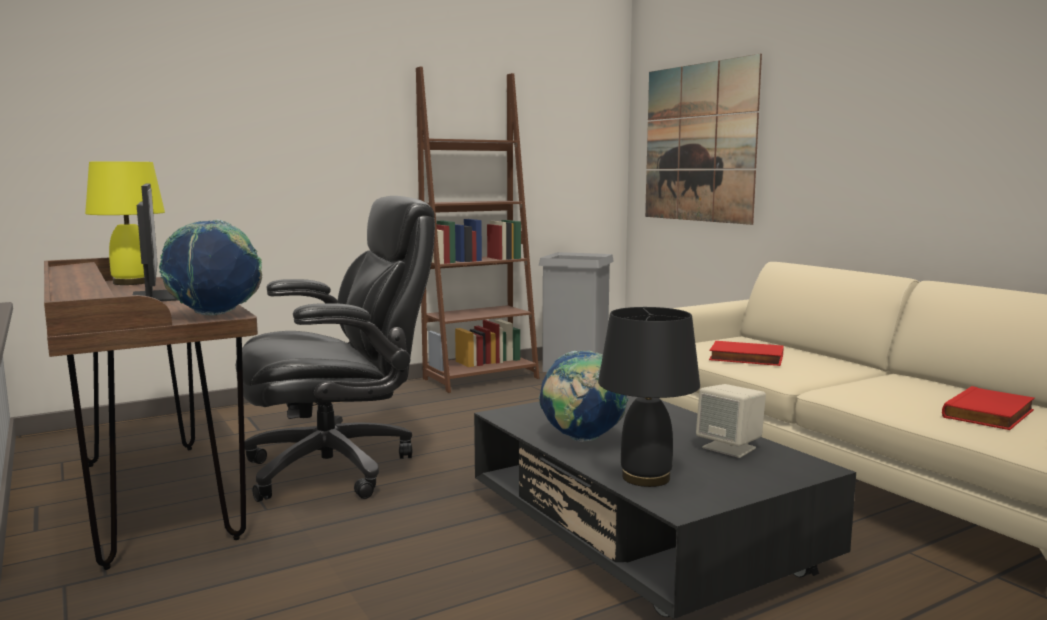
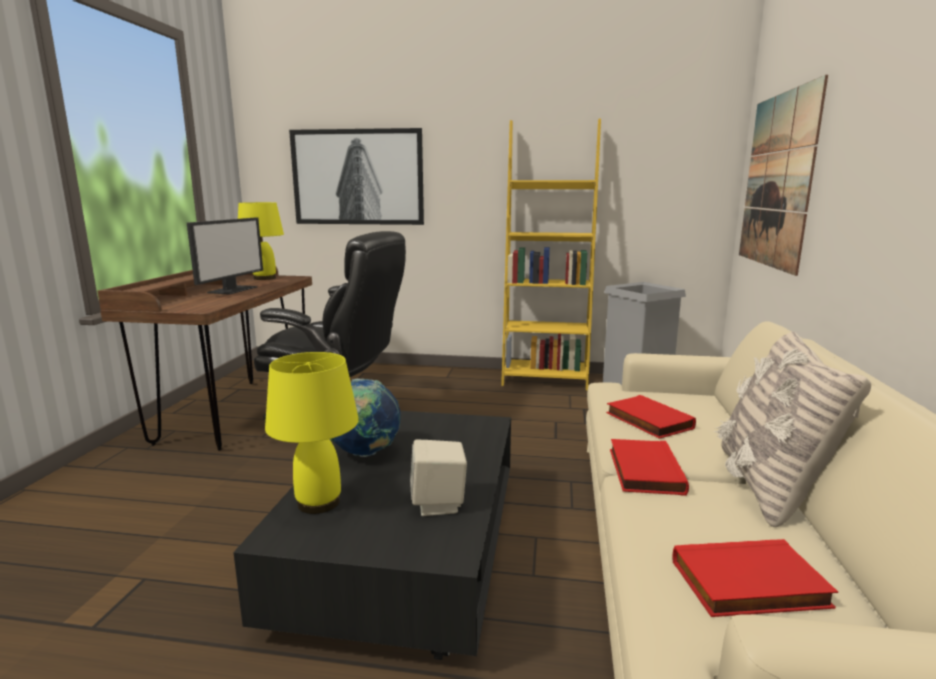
camera: 40 degrees right, 5 degrees up
(207, 129) = (358, 177): none -> picture
(214, 315) = (198, 308): globe -> none
(480, 378) = (544, 379): brown bookcase -> yellow bookcase
(645, 478) = (317, 502): black table lamp -> yellow table lamp
(818, 384) = (643, 471): none -> red book
(890, 374) = (768, 487): none -> beige pillow

